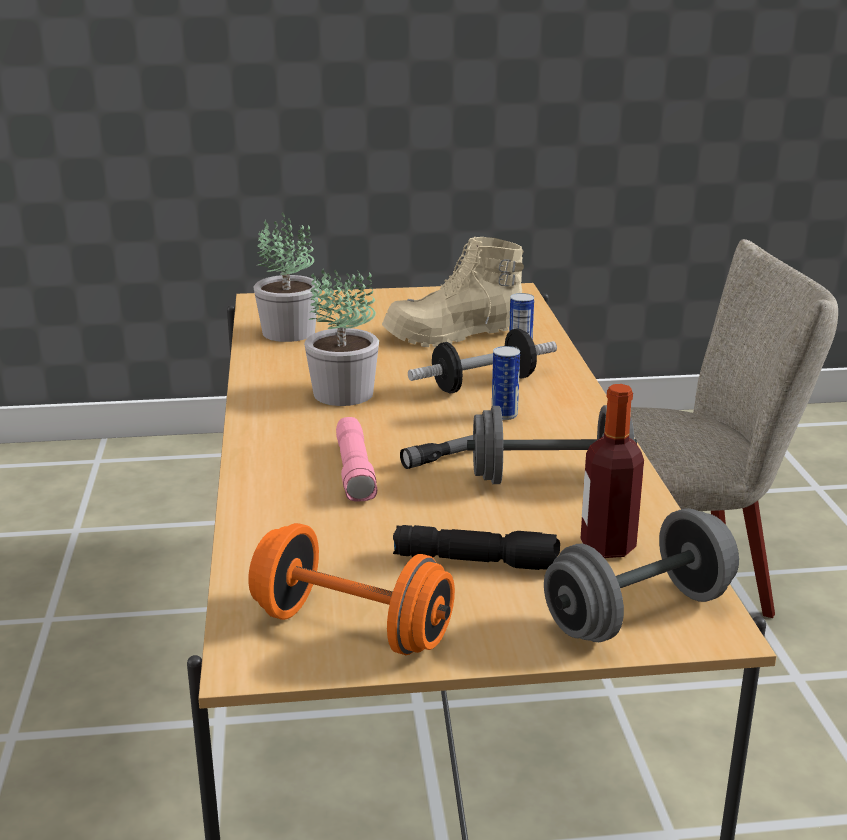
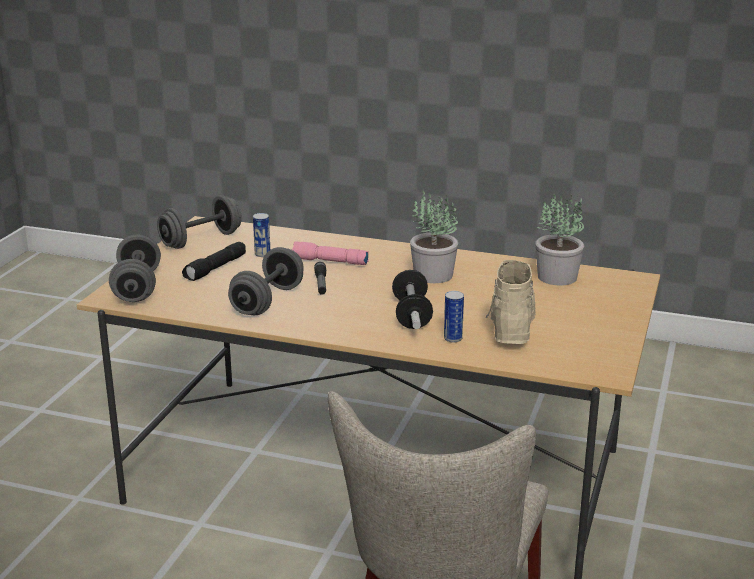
camera: 115 degrees right, 0 degrees up
(352, 628) = (201, 240): orange dumbbell -> grey dumbbell
(504, 415) = (358, 309): can -> can (262, 254)
(607, 546) = (191, 296): bottle -> none

